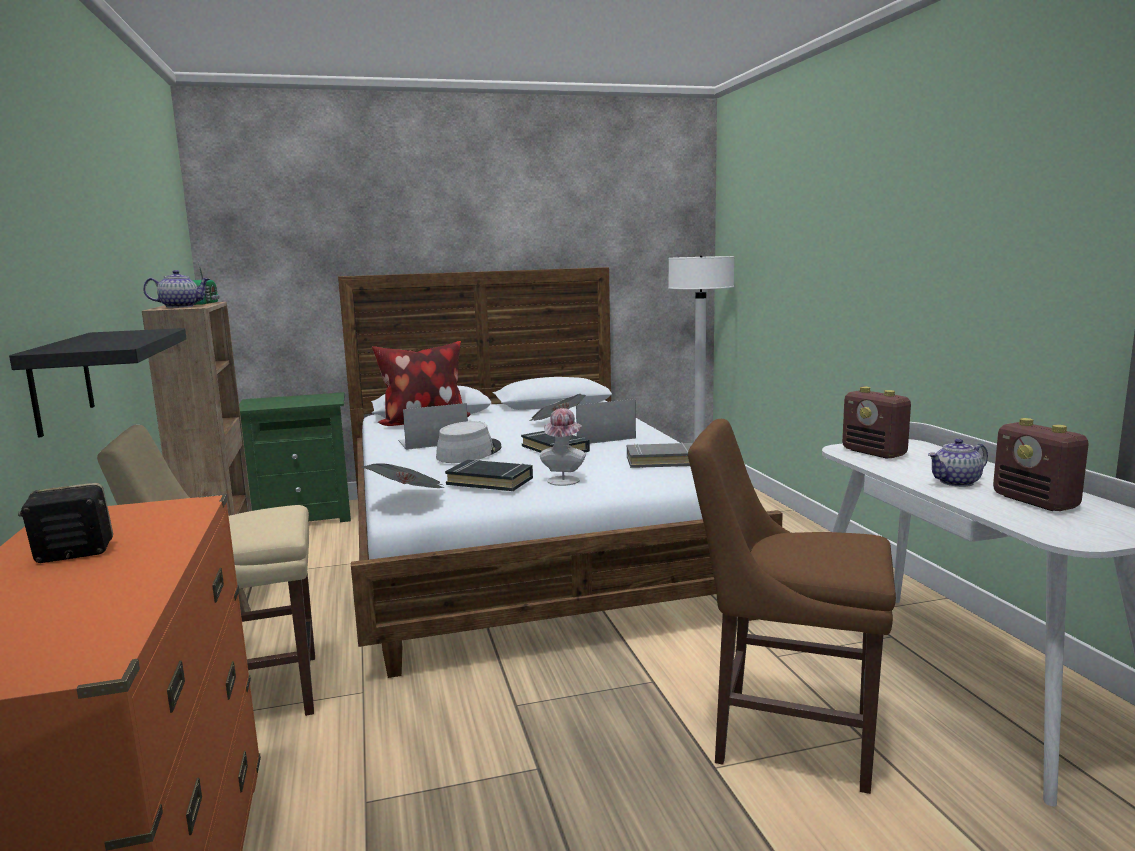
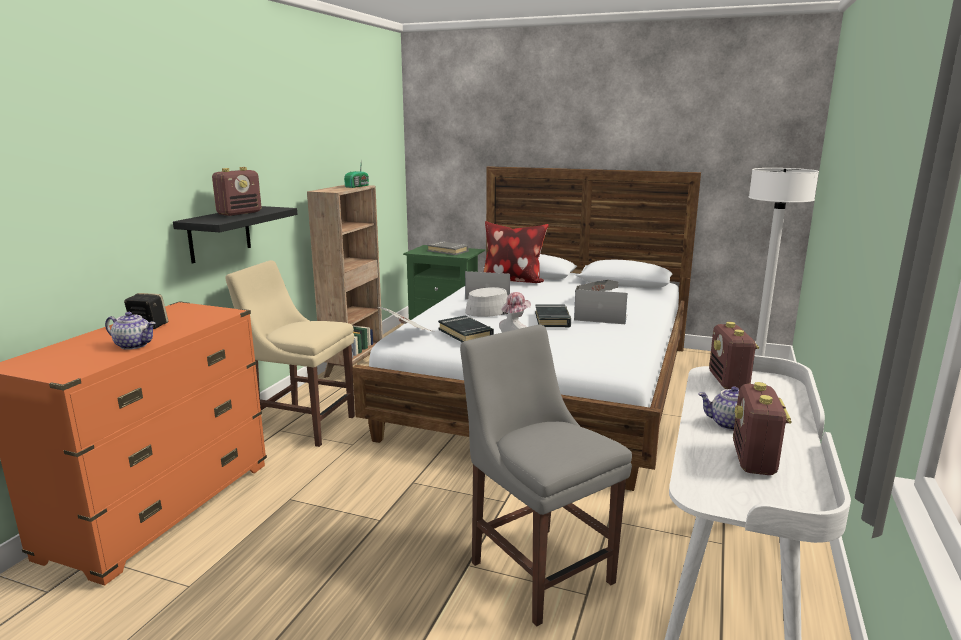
camera: 35 degrees right, 5 degrees up
(110, 338) = (240, 213): none -> radio
(180, 306) = (333, 189): teapot -> teapot (134, 345)
(662, 461) = (605, 347): grey book -> grey book (448, 251)
(784, 734) = (537, 568): brown chair -> grey chair

